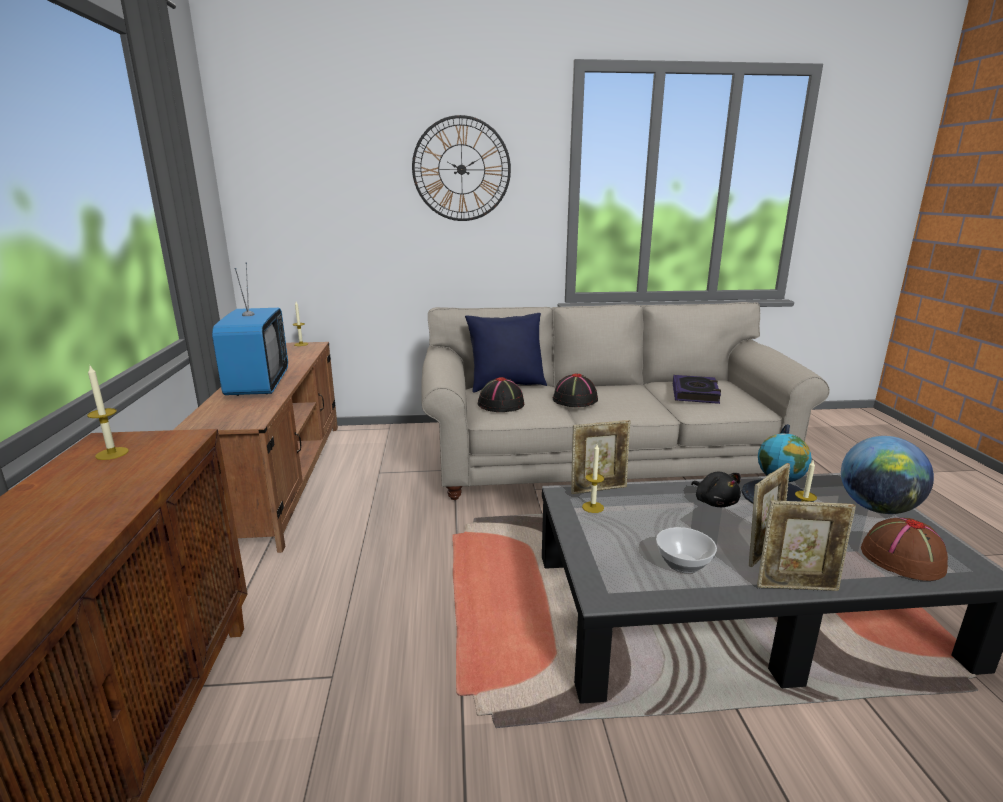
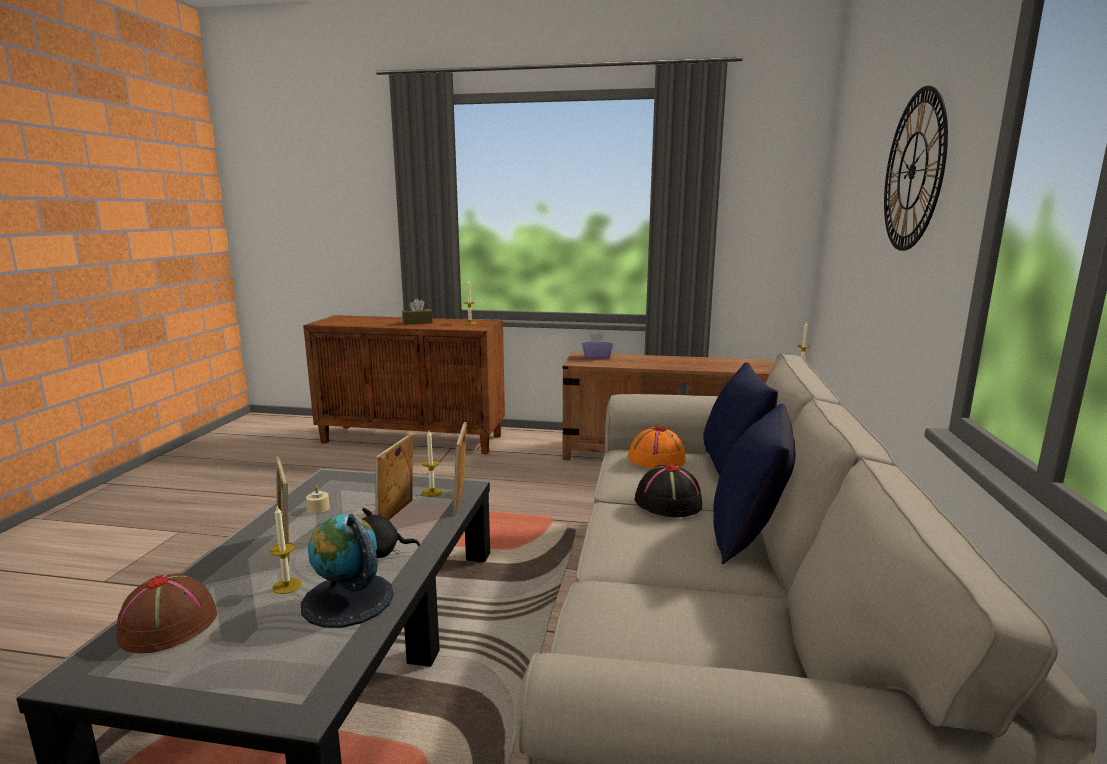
camera: 105 degrees right, 5 degrees down
(56, 511) = (417, 322): none -> brown tissue box
(217, 414) = (596, 357): none -> purple tissue box
(258, 385) = (660, 361): television -> none
(501, 404) = (656, 459): black hat -> orange hat
(595, 386) = (749, 536): none -> blue pillow
(684, 563) = (318, 508): bowl -> beige candle
(695, 393) = (678, 614): book -> none
(796, 586) = (234, 544): picture frame -> picture frame (397, 515)
(877, 508) = (237, 673): globe -> none

